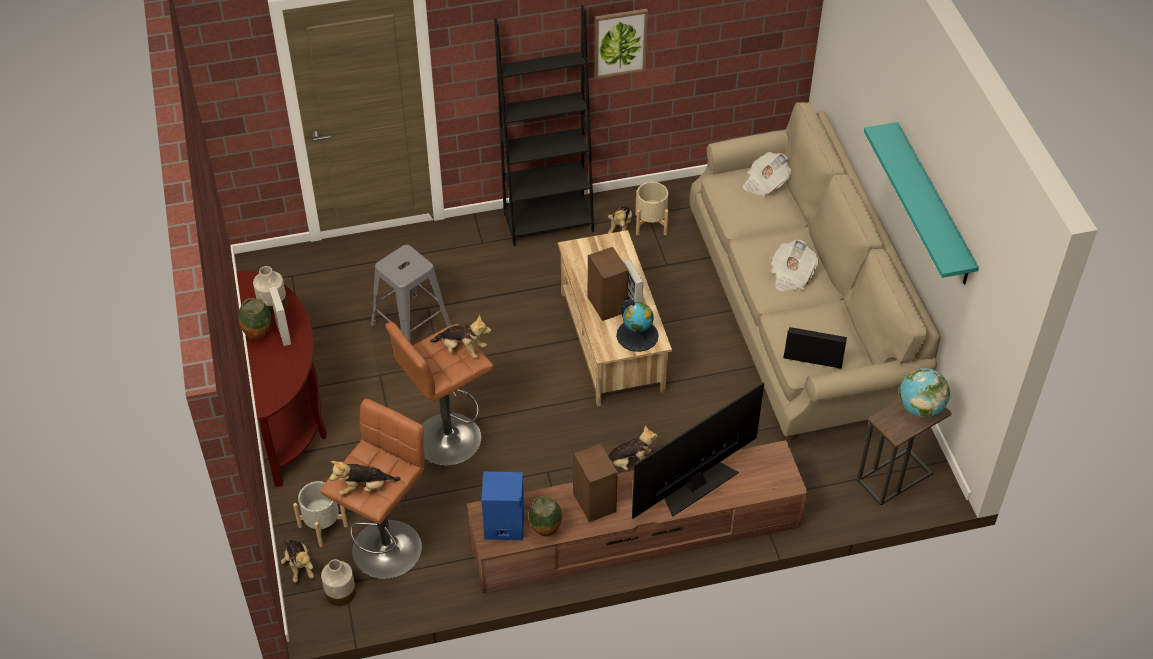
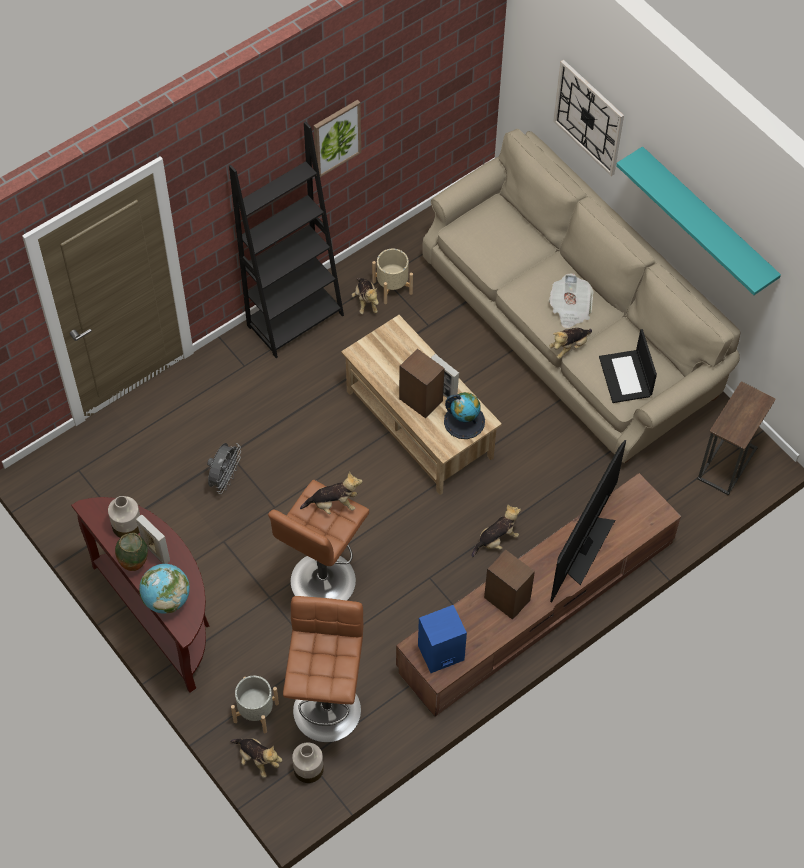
camera: 25 degrees left, 10 degrees up
(364, 487) = (323, 676): plush toy -> plush toy (569, 347)
(411, 325) = (224, 479): grey stool -> grey fan
(546, 534) = (481, 646): vase -> none
(765, 183) = (500, 220): newspaper -> none
(813, 349) = (626, 377): laptop -> laptop turned 90 degrees counterclockwise
(865, 93) = (589, 117): none -> wall clock
(920, 408) = (748, 404): globe -> globe (166, 599)

